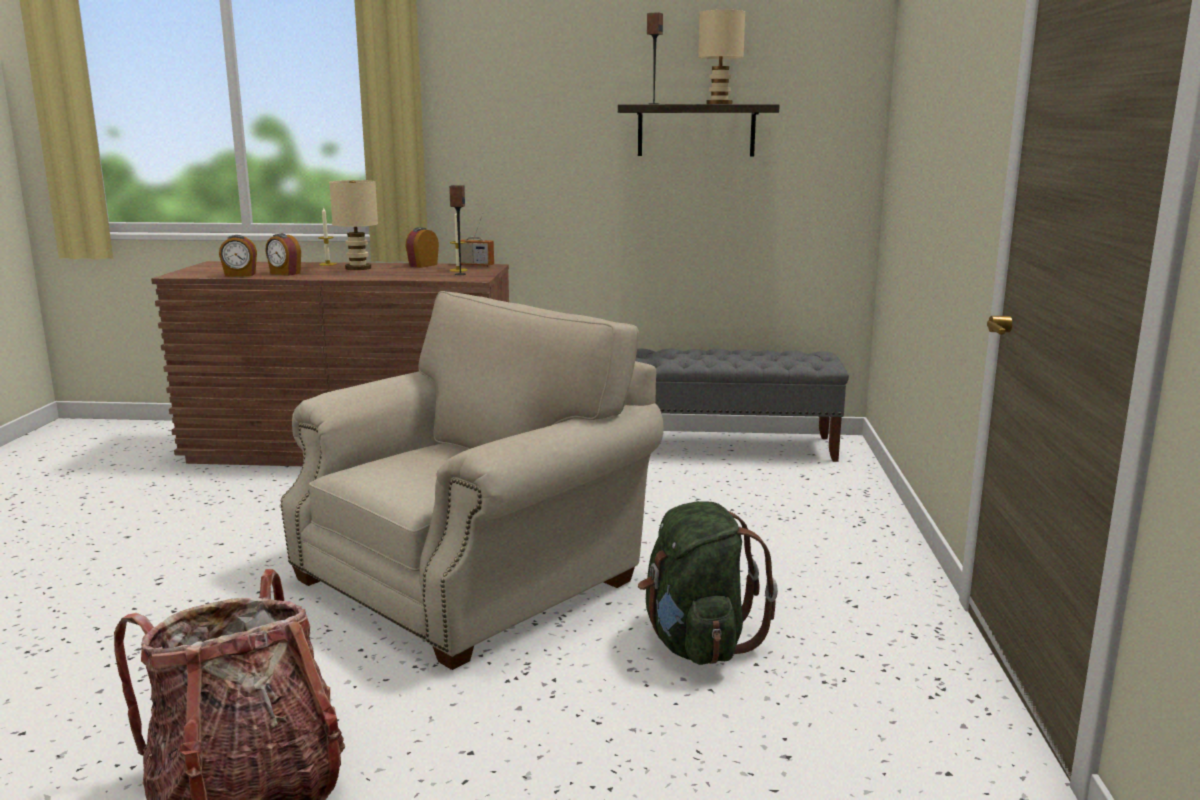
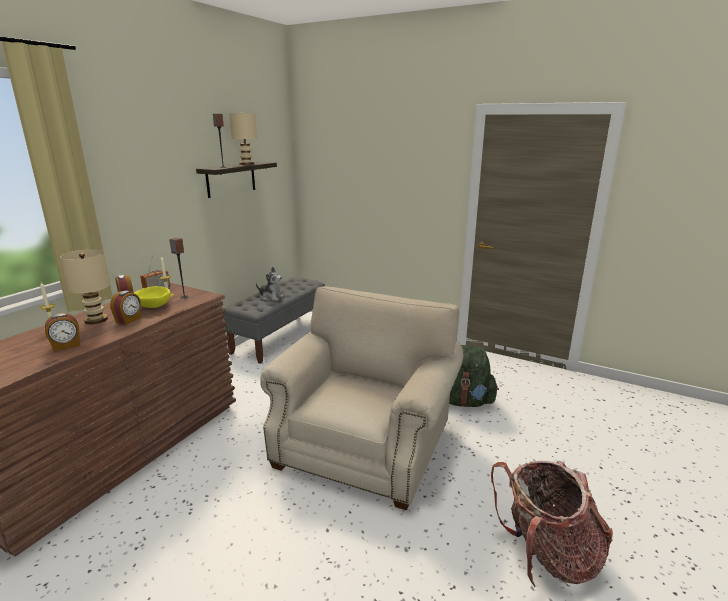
camera: 65 degrees left, 5 degrees up
(240, 275) = (36, 363): alarm clock -> alarm clock (129, 320)
(416, 272) = (153, 306): none -> yellow bowl
(474, 576) = (365, 442): beige armchair -> beige armchair turned 45 degrees clockwise
(711, 357) = (271, 297): none -> plush toy

